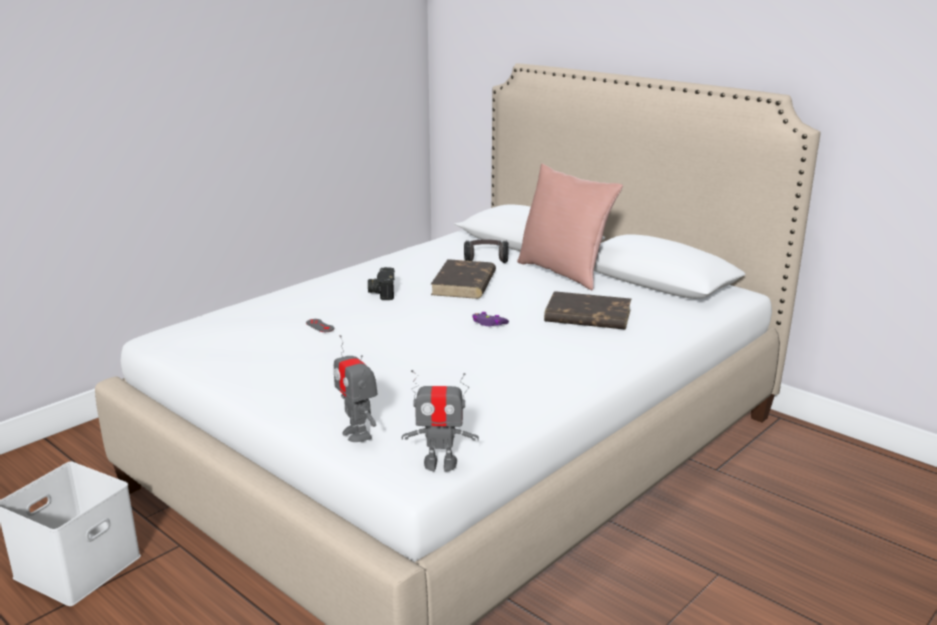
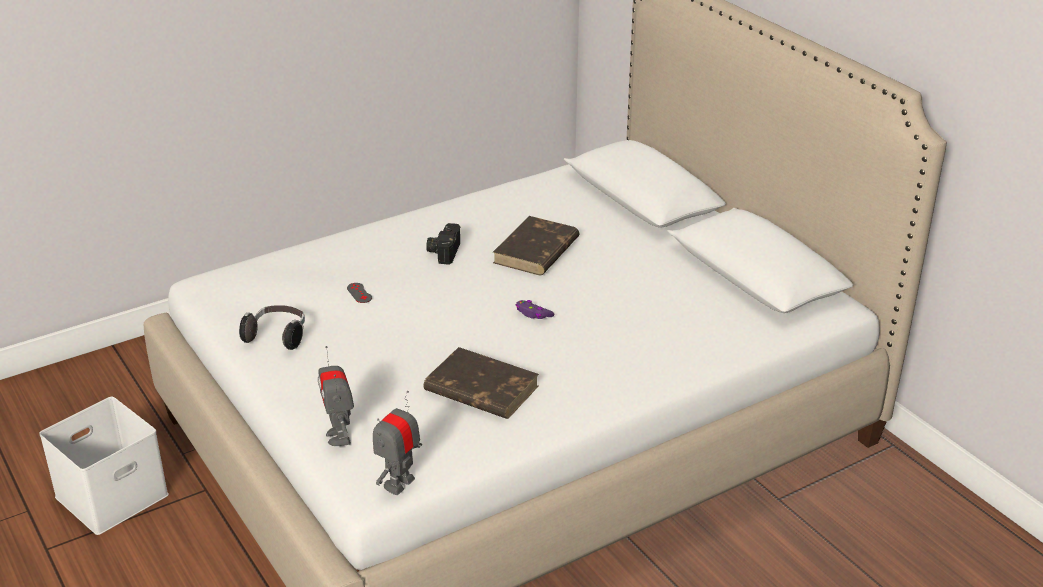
camera: 15 degrees right, 10 degrees up
(440, 463) = (399, 483): toy robot -> toy robot turned 105 degrees clockwise
(486, 259) = (580, 215): headphones -> headphones (277, 336)
(563, 273) = (656, 248): pink pillow -> none
(587, 316) = (644, 318): brown book -> brown book (480, 388)

